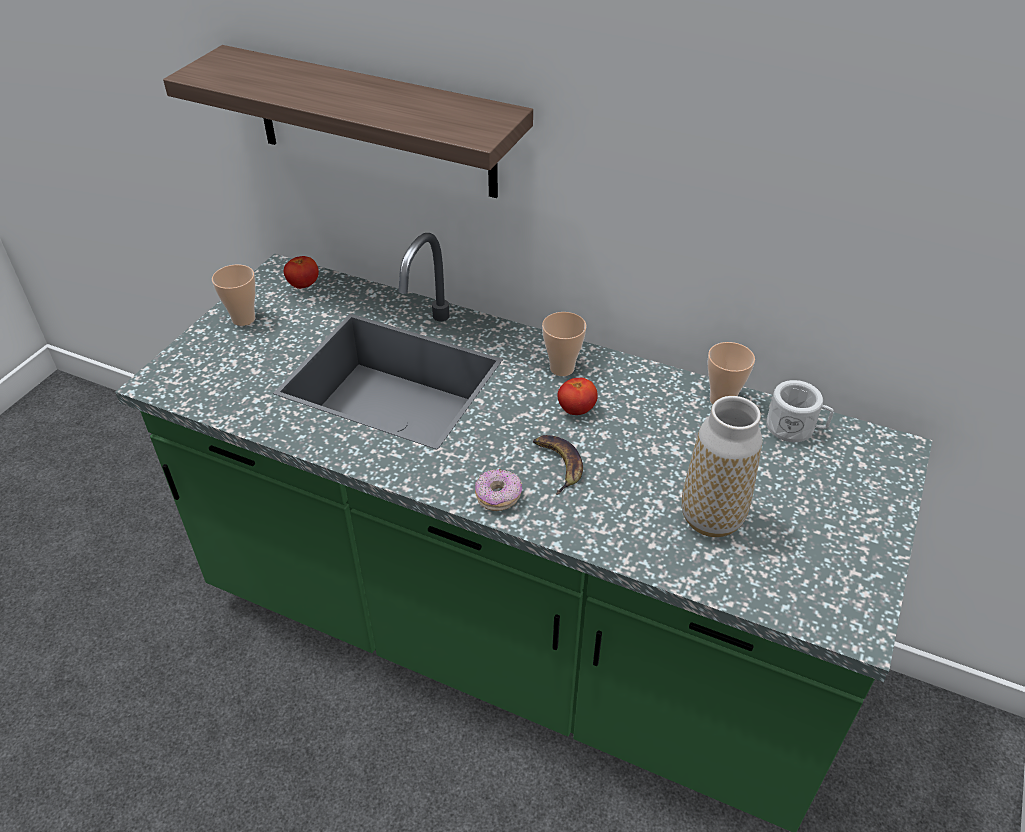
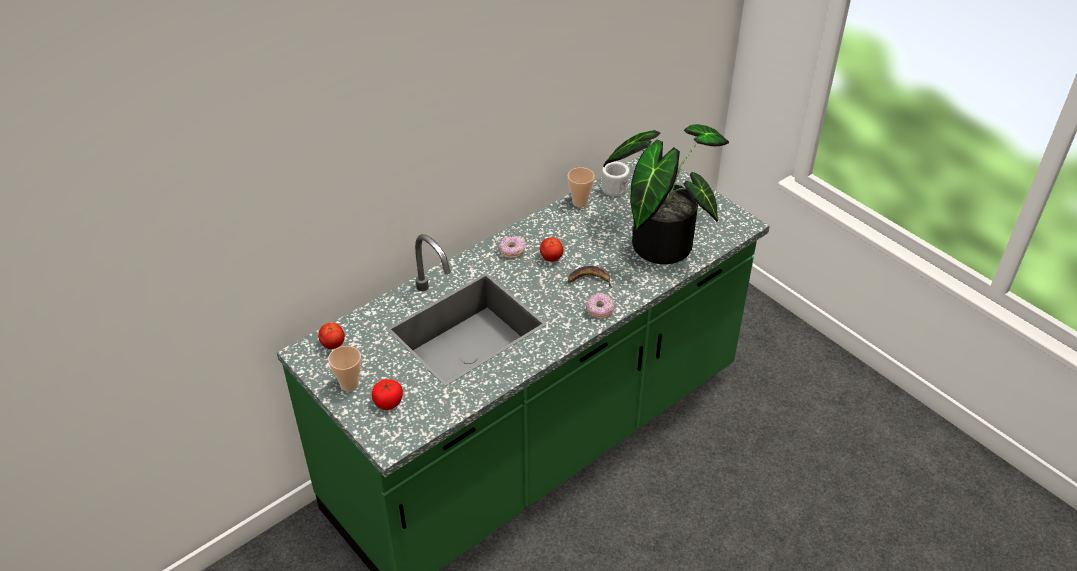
camera: 65 degrees left, 0 degrees up
(226, 357) = (388, 402): none -> tomato
(374, 123) = (345, 200): shelf -> none
(562, 368) = (512, 251): cup -> donut
(711, 518) = (659, 240): vase -> potted plant

